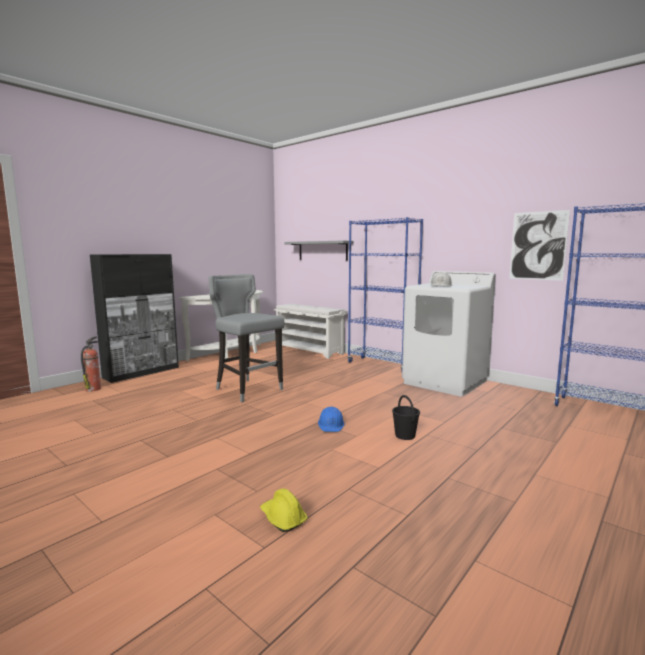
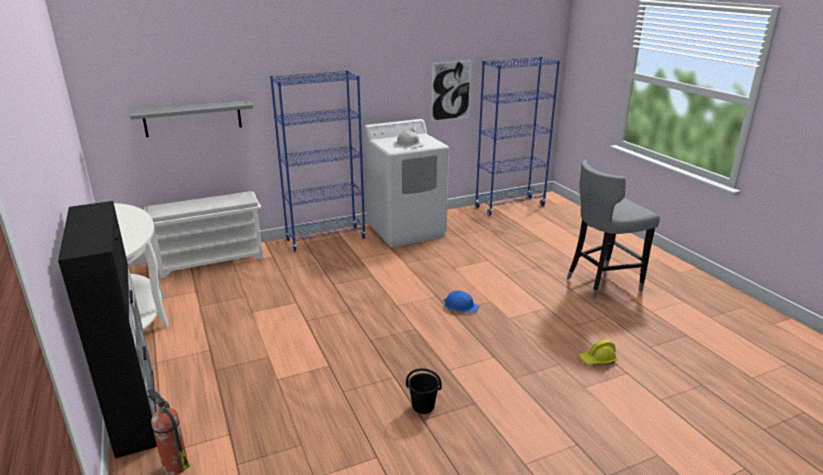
camera: 65 degrees left, 15 degrees up
(247, 390) = (324, 331): grey stool -> grey stool (601, 283)
(405, 435) = (502, 282): black bucket -> black bucket (423, 406)

